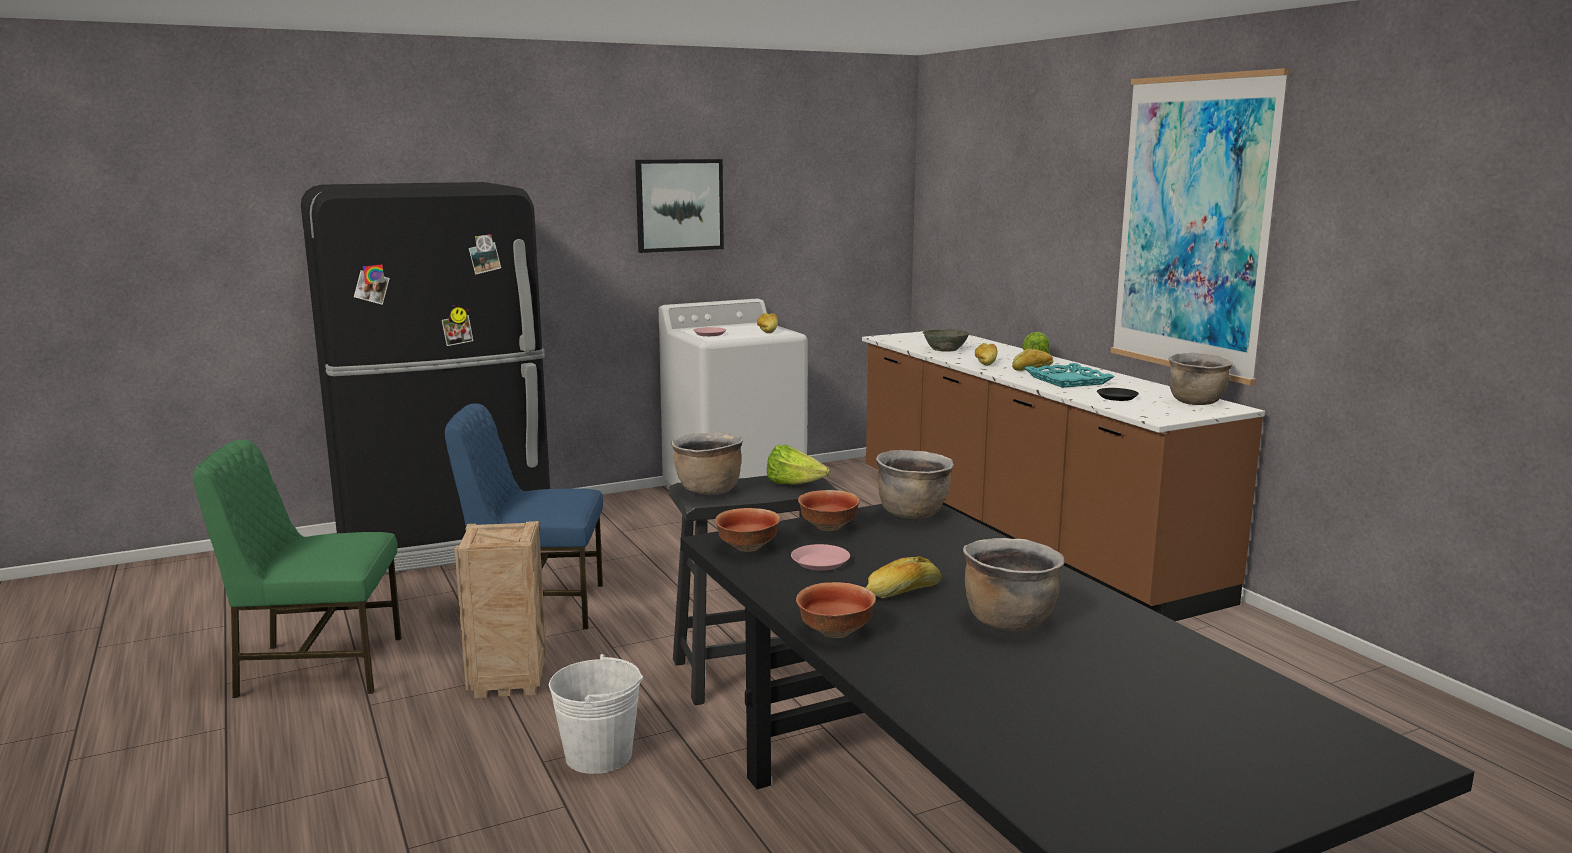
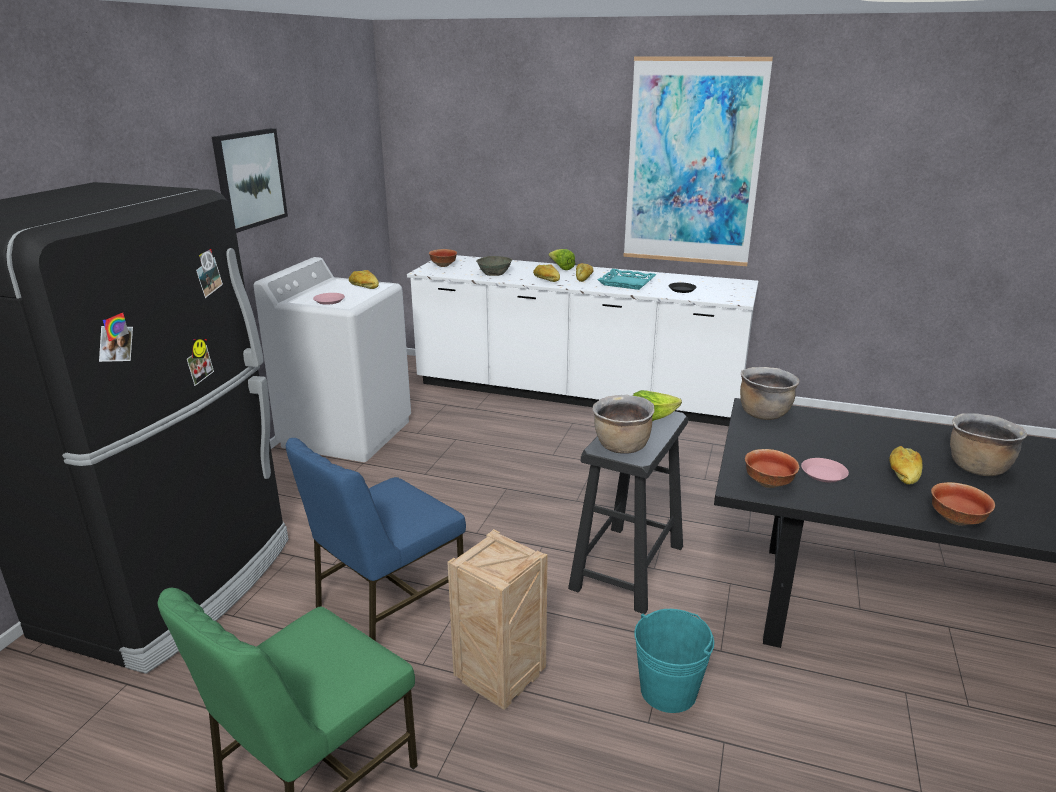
camera: 45 degrees left, 10 degrees up
(599, 755) = (668, 691): white bucket -> turquoise bucket
(829, 527) = (760, 445): bowl -> bowl (444, 265)
(1021, 533) = (576, 394): brown counter -> white counter
(1196, 402) = (722, 283): brown cooking pot -> none

